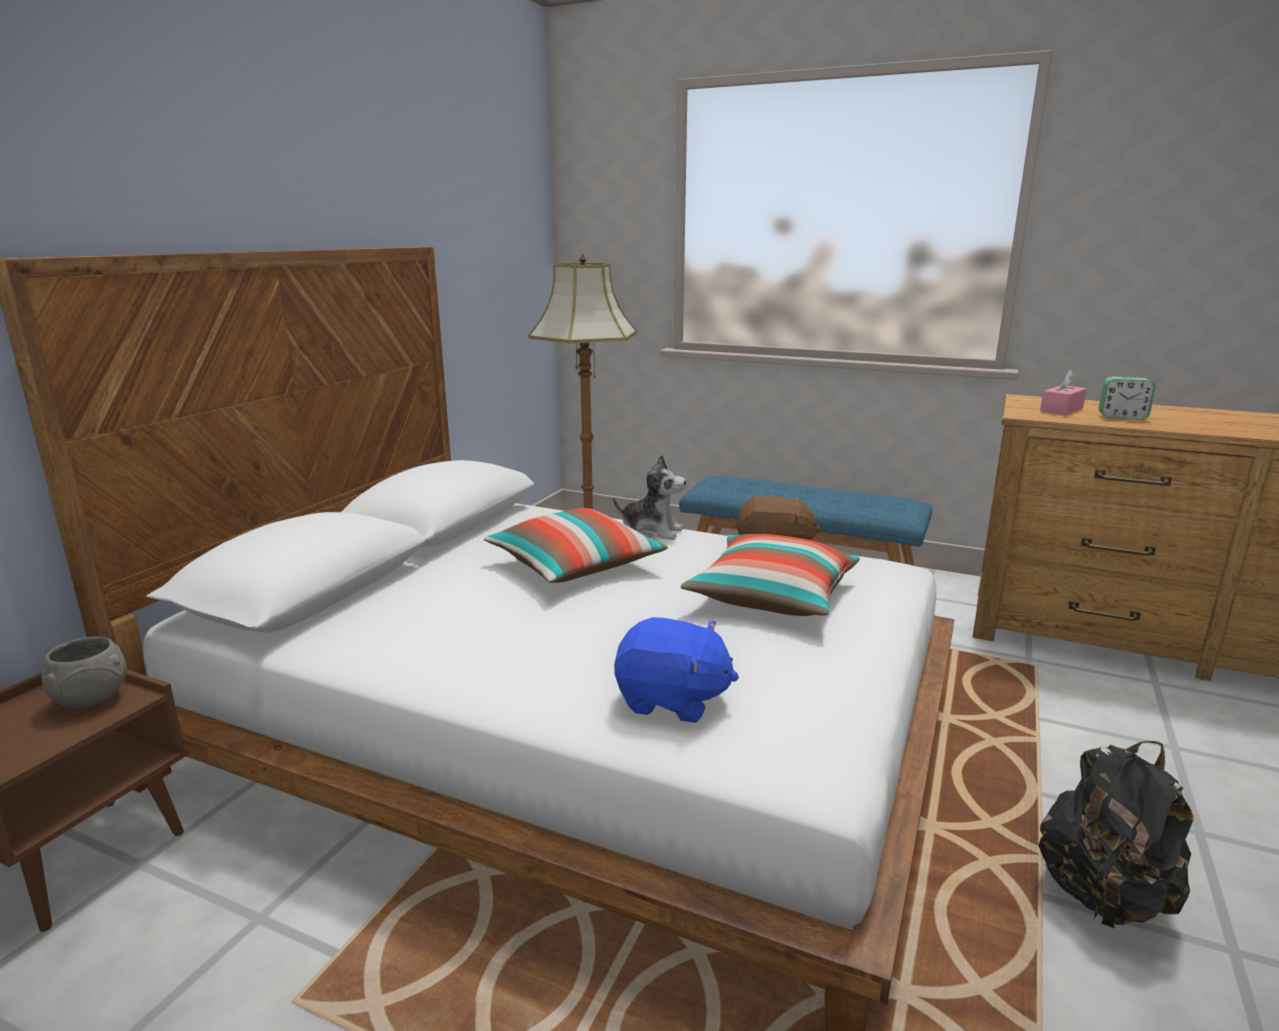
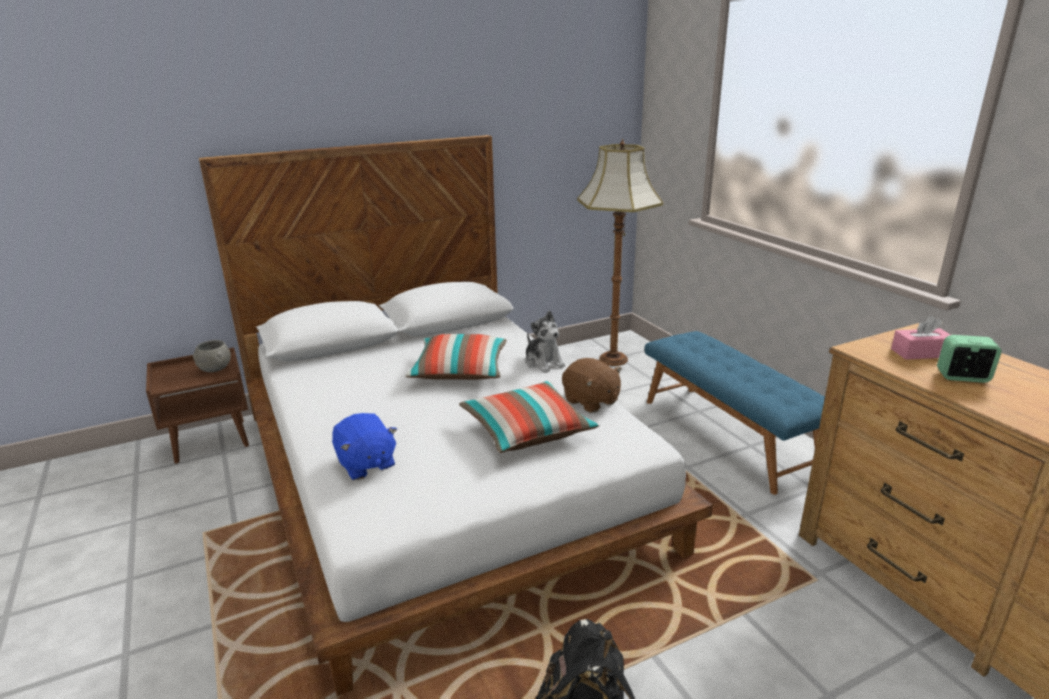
camera: 40 degrees right, 5 degrees up
(1122, 417) = (963, 377): alarm clock -> alarm clock turned 135 degrees clockwise

